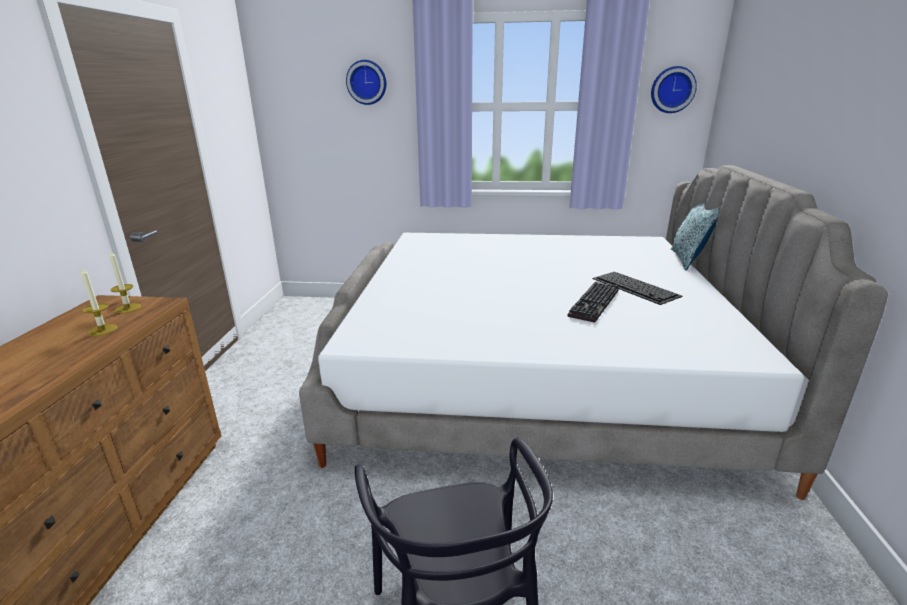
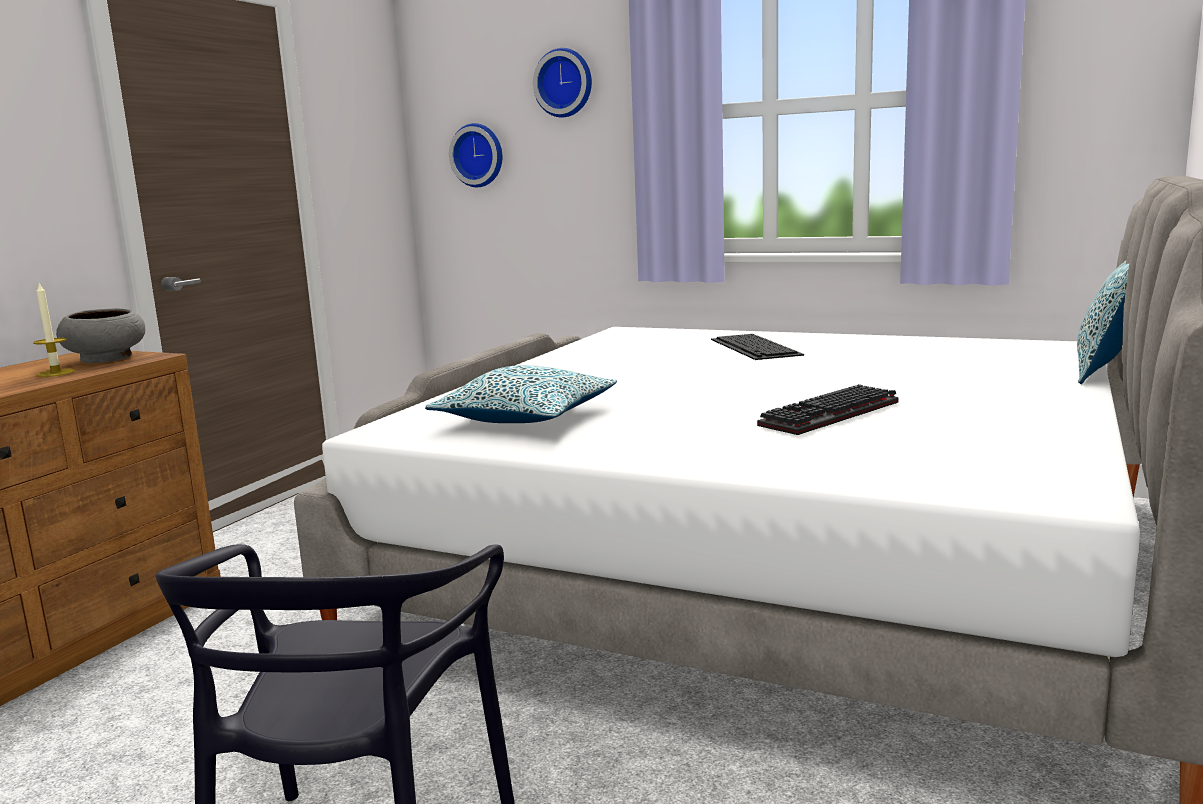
camera: 20 degrees right, 10 degrees down
(128, 308) = (107, 359): candle -> grey bowl
(431, 320) = (527, 417): none -> pillow
(636, 287) = (941, 400): keyboard -> keyboard (756, 347)
(672, 90) = (1099, 55): wall clock -> wall clock (478, 155)

